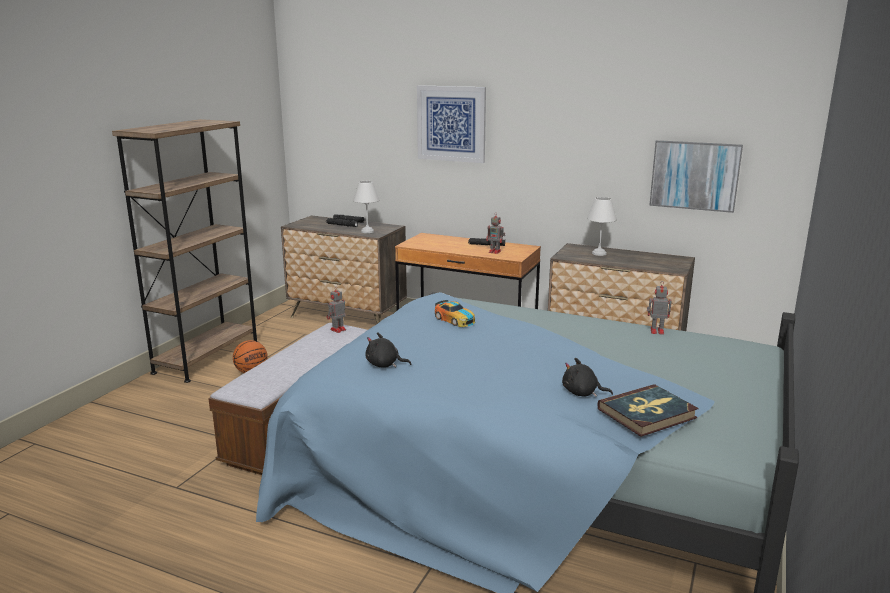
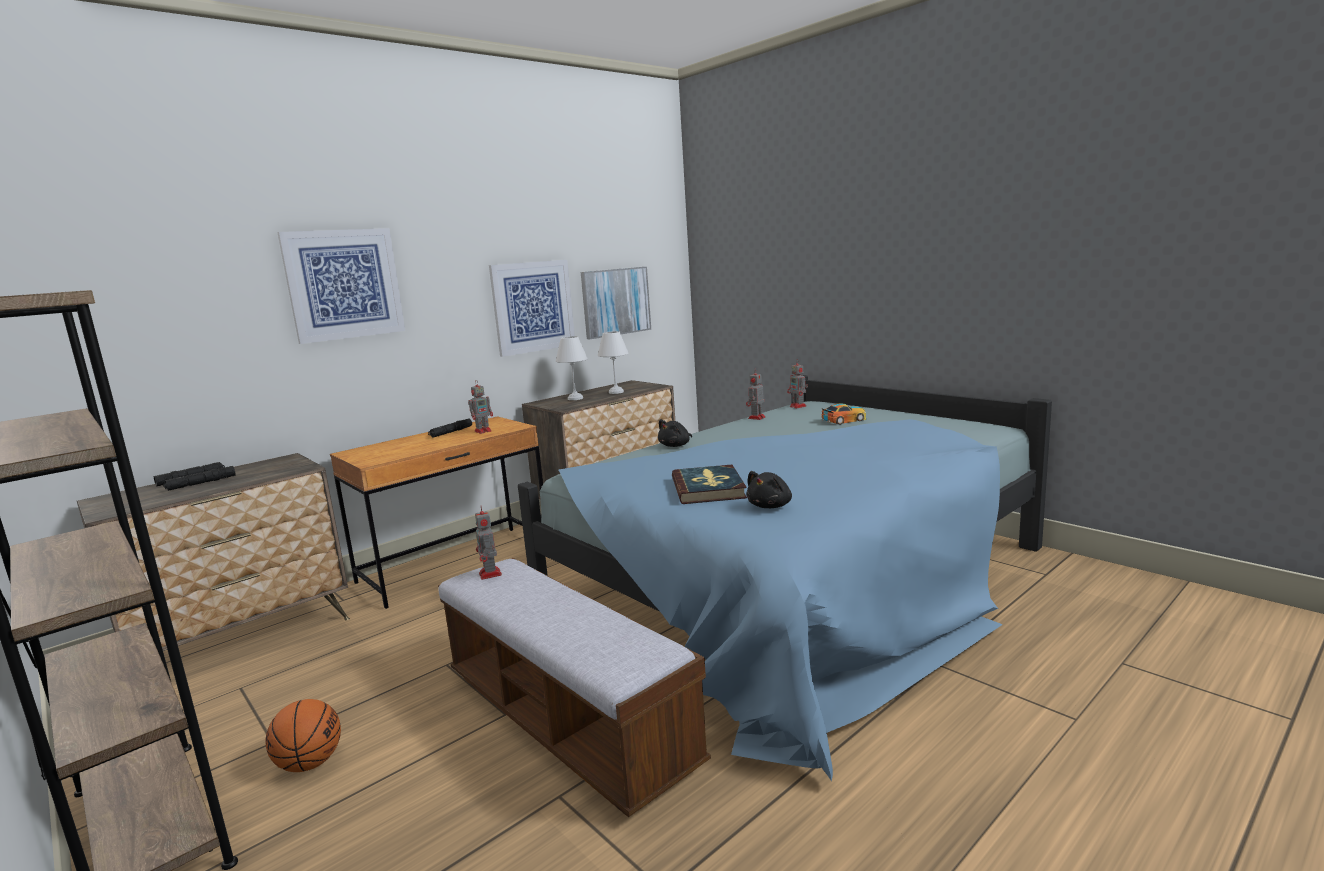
camera: 65 degrees left, 5 degrees down
(368, 231) = (277, 471): white table lamp -> white table lamp (616, 392)
(455, 320) = (664, 468): toy car -> toy car (844, 420)
(582, 393) = (880, 447): black plush toy -> black plush toy (676, 445)
(597, 164) = (533, 307): none -> picture
(647, 413) = (934, 433): book -> book (708, 488)
(726, 343) = (798, 406): none -> toy robot

